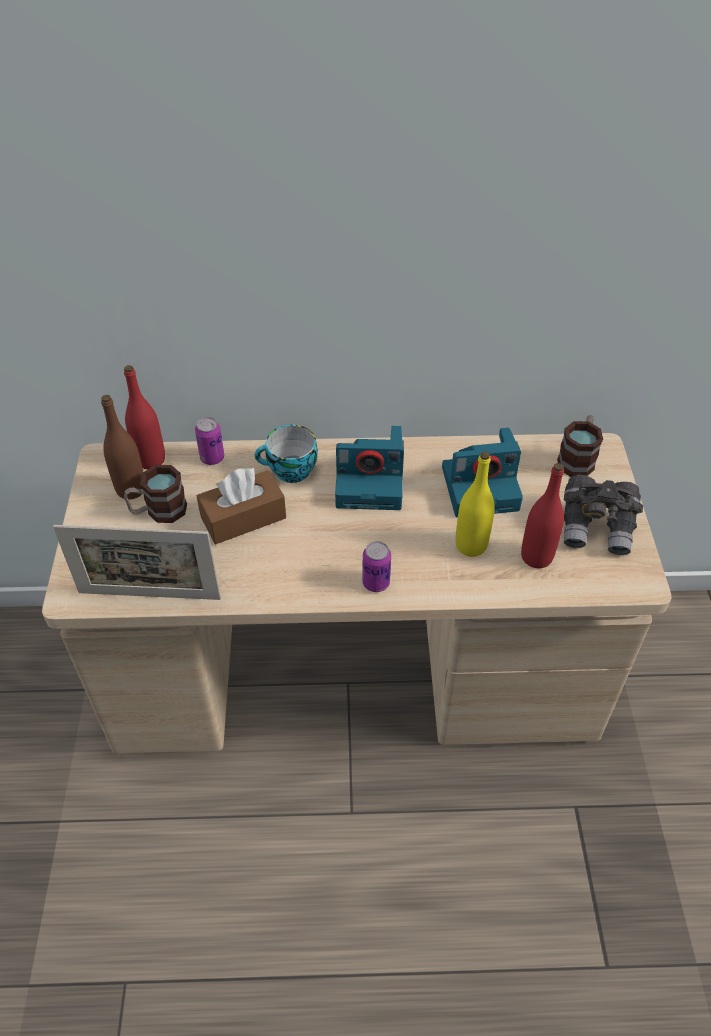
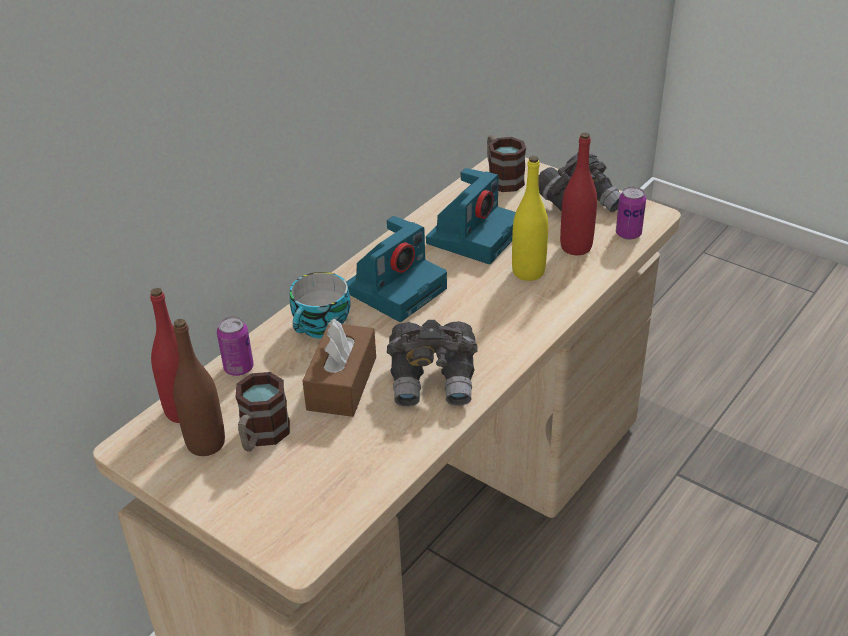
camera: 50 degrees left, 10 degrees down
(149, 595) = (365, 492): picture frame -> none
(290, 564) = (434, 380): none -> grey binoculars
(376, 583) = (510, 341): can -> can (628, 234)

